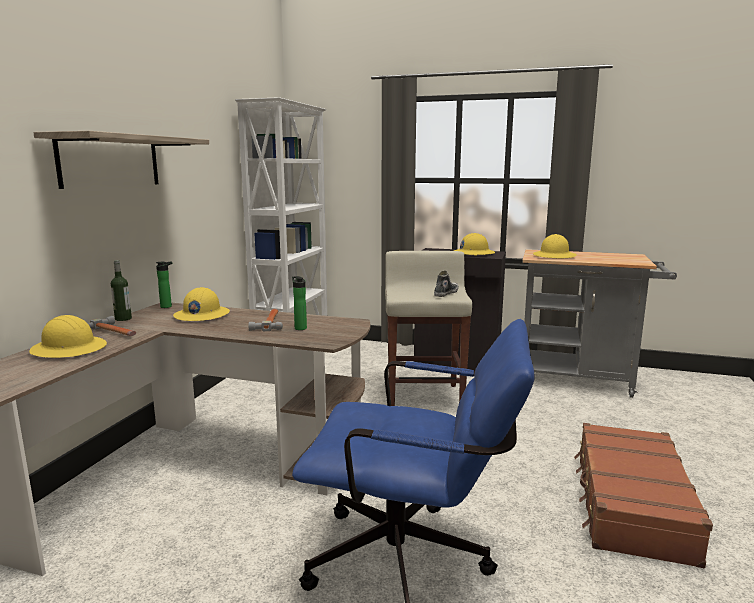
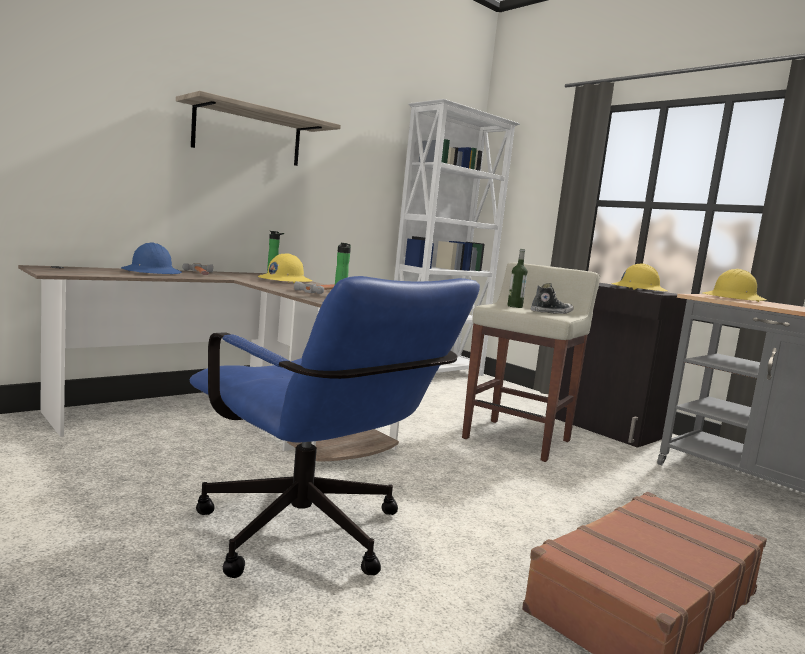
camera: 30 degrees right, 5 degrees down
(69, 349) = (152, 272): yellow hard hat -> blue hard hat
(123, 319) = (226, 272): bottle -> bottle (514, 306)

